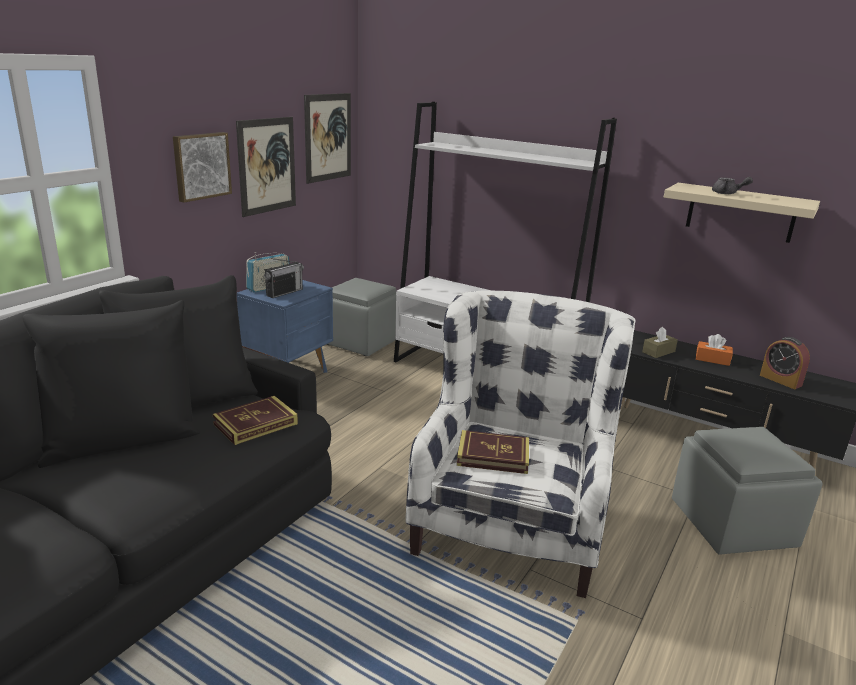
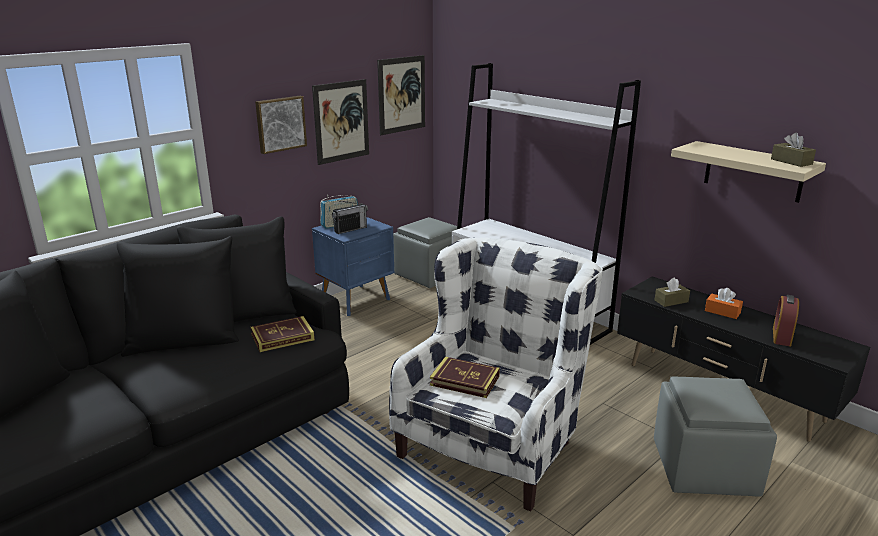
camera: 15 degrees right, 0 degrees up
(727, 193) = (732, 154): grey teapot -> none
(780, 380) = (781, 336): alarm clock -> alarm clock turned 45 degrees clockwise
(789, 200) = (791, 162): none -> brown tissue box

